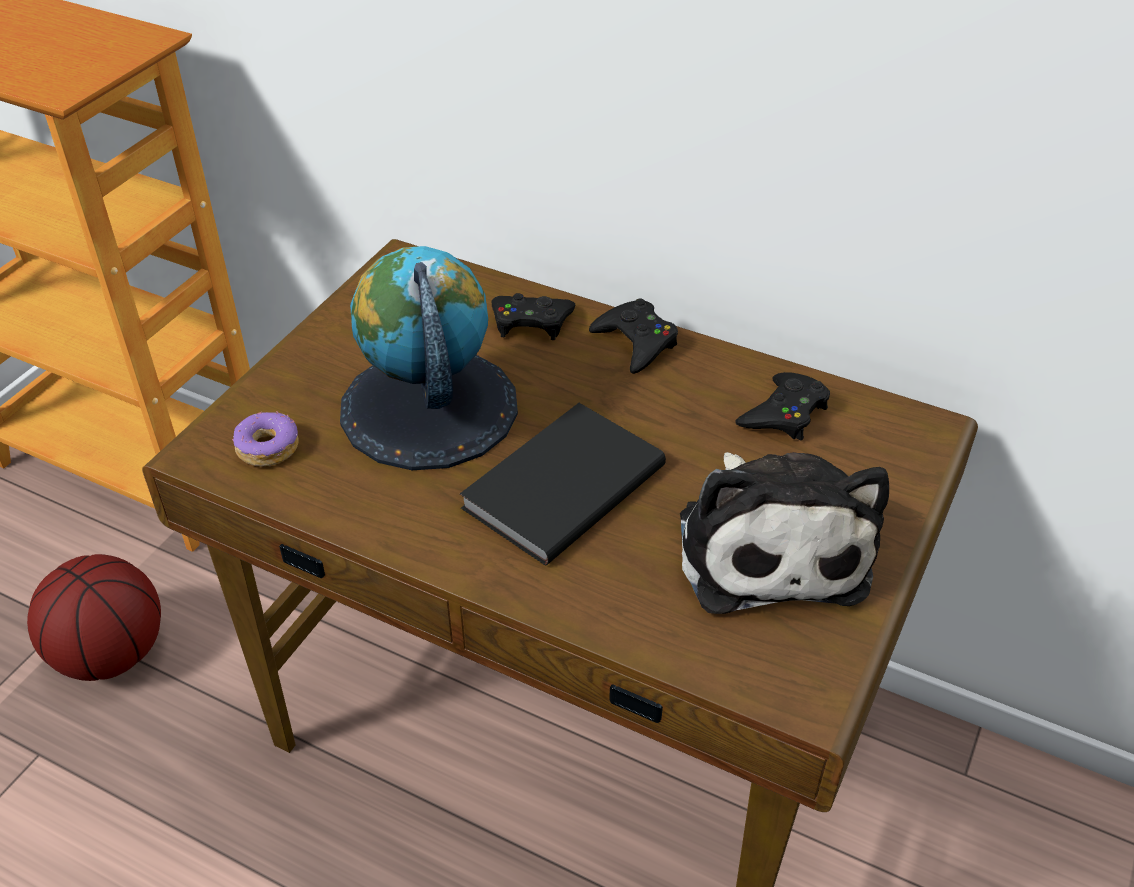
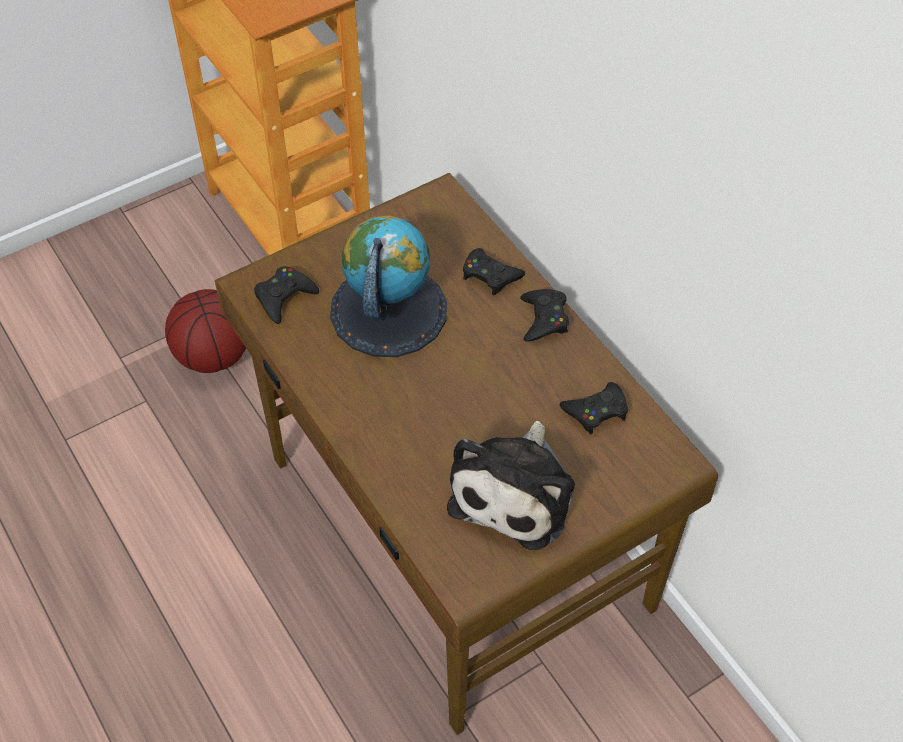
camera: 30 degrees right, 10 degrees up
(267, 447) = (284, 297): donut -> black game controller
(559, 486) = (425, 397): black book -> none

